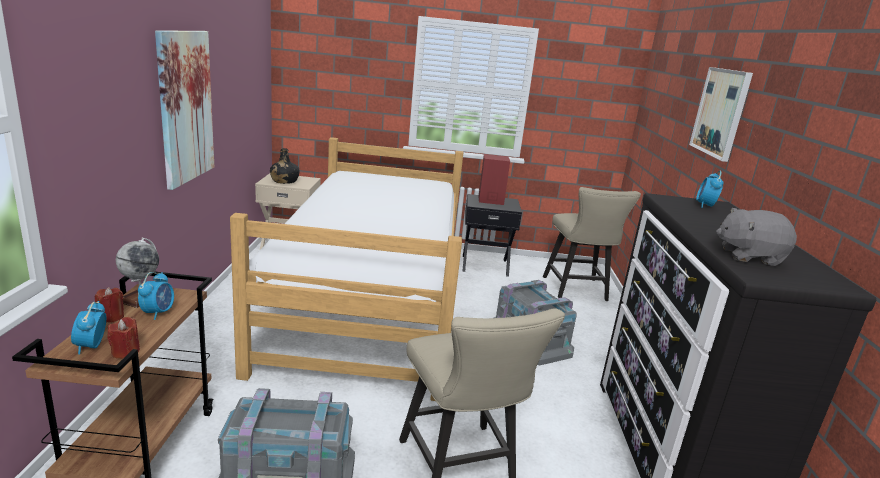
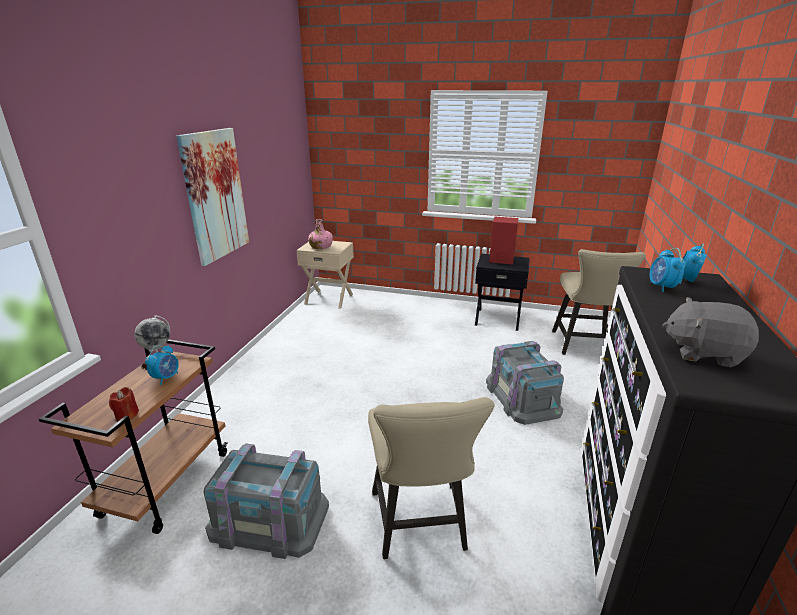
camera: 15 degrees right, 5 degrees up
(91, 346) = (104, 408): alarm clock -> alarm clock (661, 287)
(111, 317) = (130, 381): red candle -> none
(284, 181) = (321, 247): black bottle -> pink bottle
(371, 301) = (384, 353): bed -> none
(721, 112) = (722, 173): picture -> none

